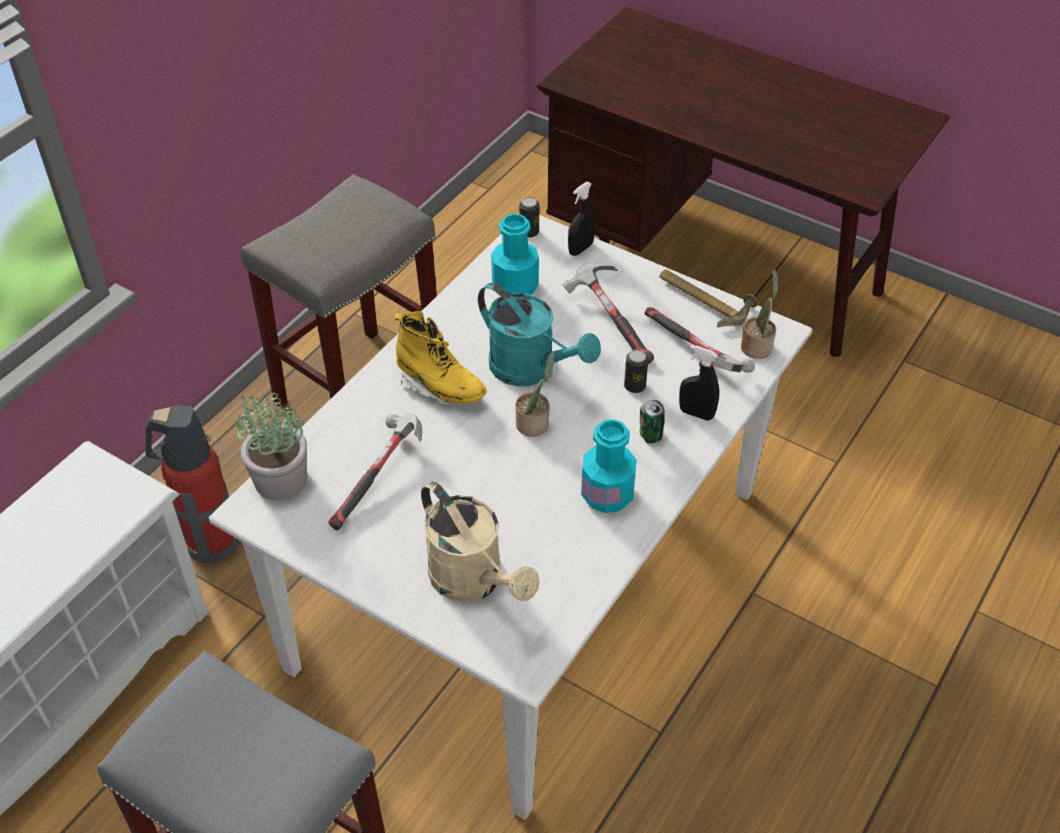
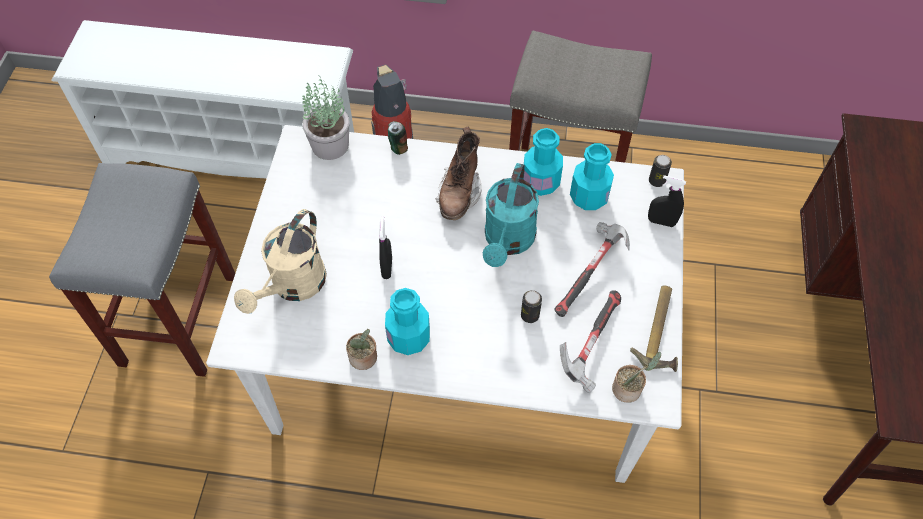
camera: 65 degrees right, 10 degrees up
(379, 478) = (357, 195): hammer -> none
(440, 386) = (459, 194): yellow boot -> brown boot
(470, 316) = (540, 182): none -> turquoise bottle
(534, 423) = (454, 265): potted plant -> potted plant (364, 358)
(650, 436) = (482, 345): can -> can (398, 148)
(696, 413) = (524, 369): black spray bottle -> black spray bottle (387, 268)

